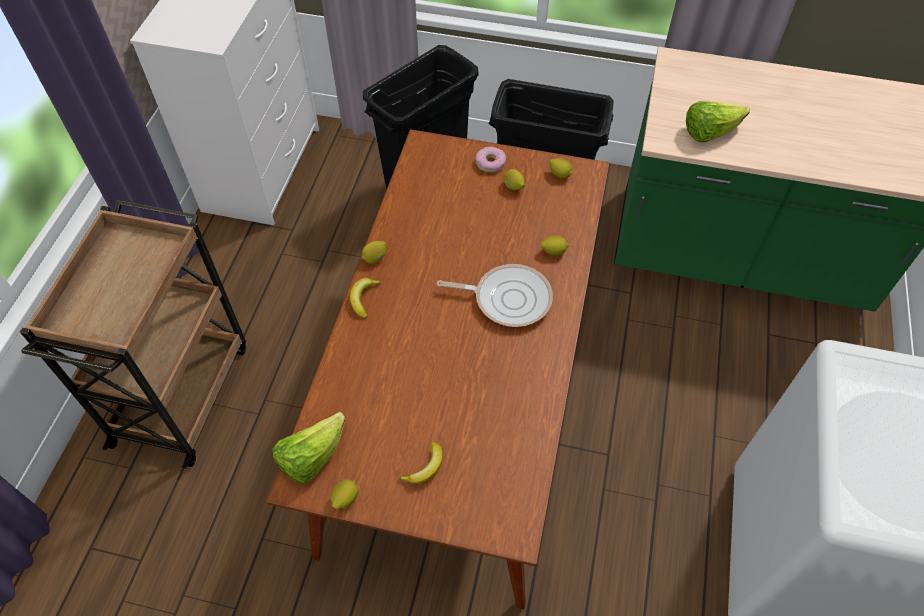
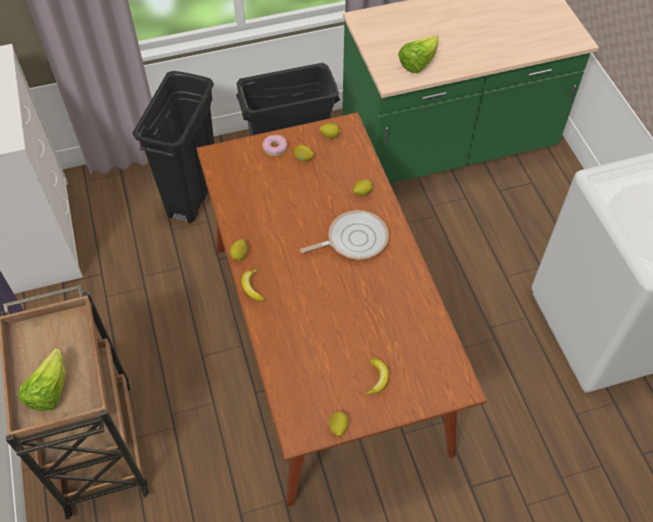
camera: 30 degrees left, 0 degrees up
(312, 457) = (295, 413): lettuce -> lettuce (49, 390)

